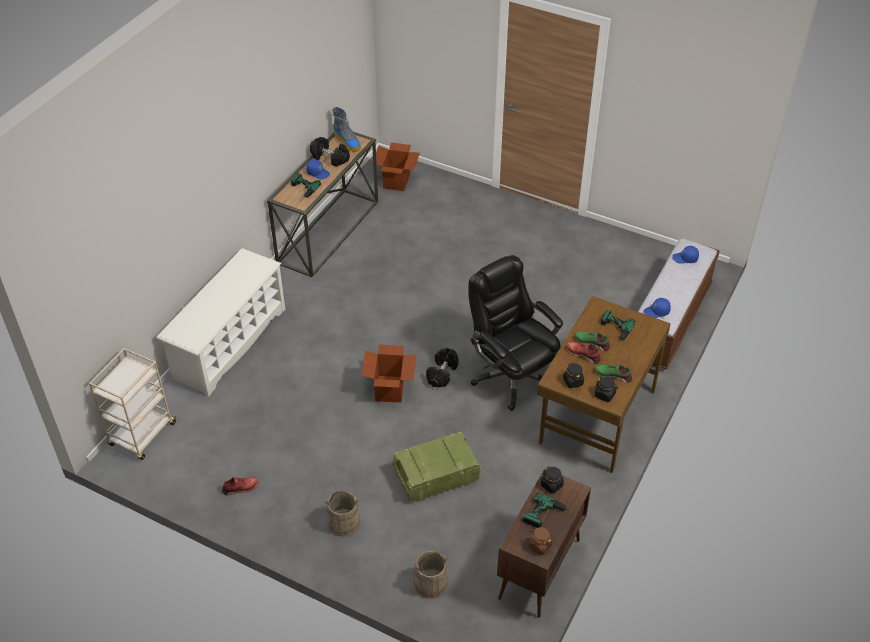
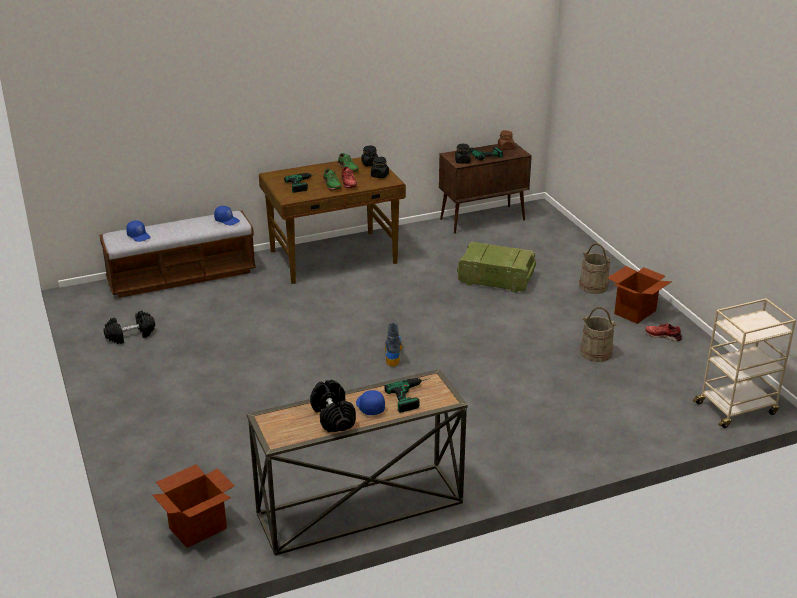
camera: 140 degrees left, 15 degrees down
(229, 343) = (590, 444): white shoe rack -> none
(347, 142) = (285, 426): boot -> boot (393, 353)
(390, 389) = (469, 339): cardboard box -> cardboard box (635, 312)
(430, 583) = (561, 240): beige bucket -> beige bucket (596, 352)
(442, 373) = (411, 329): black dumbbell -> black dumbbell (130, 335)
(511, 376) = (357, 302): black office chair -> none

